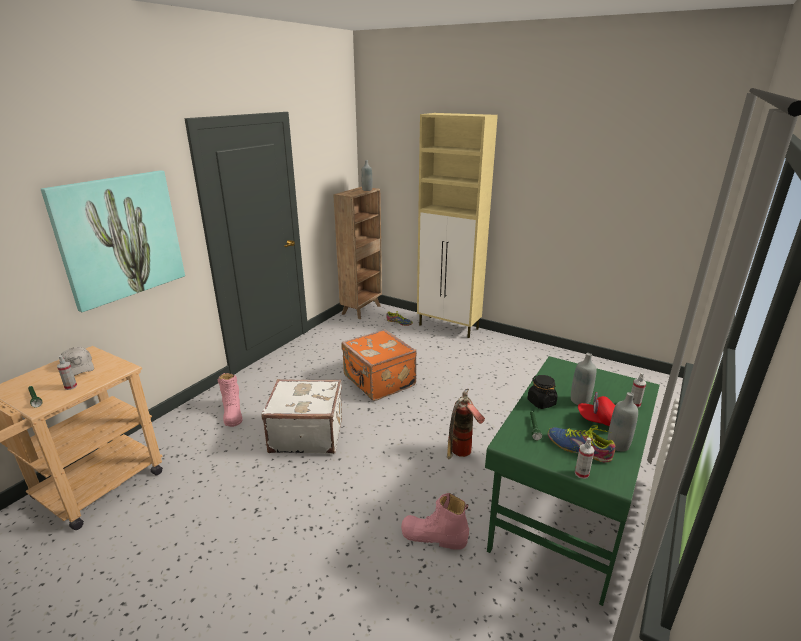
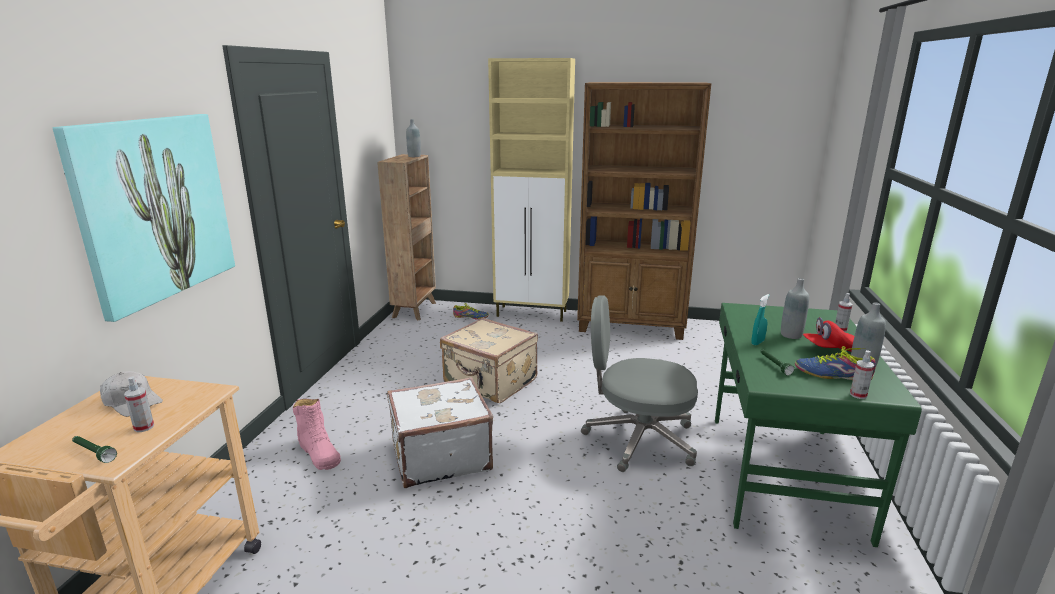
camera: 20 degrees left, 5 degrees down
(378, 382) = (490, 382): orange suitcase -> beige suitcase
(434, 536) = (669, 528): pink boot -> none
(460, 455) = (638, 439): fire extinguisher -> grey office chair
(525, 352) = (631, 326): none -> brown bookcase
(541, 402) = (757, 342): black jar -> turquoise spray bottle

